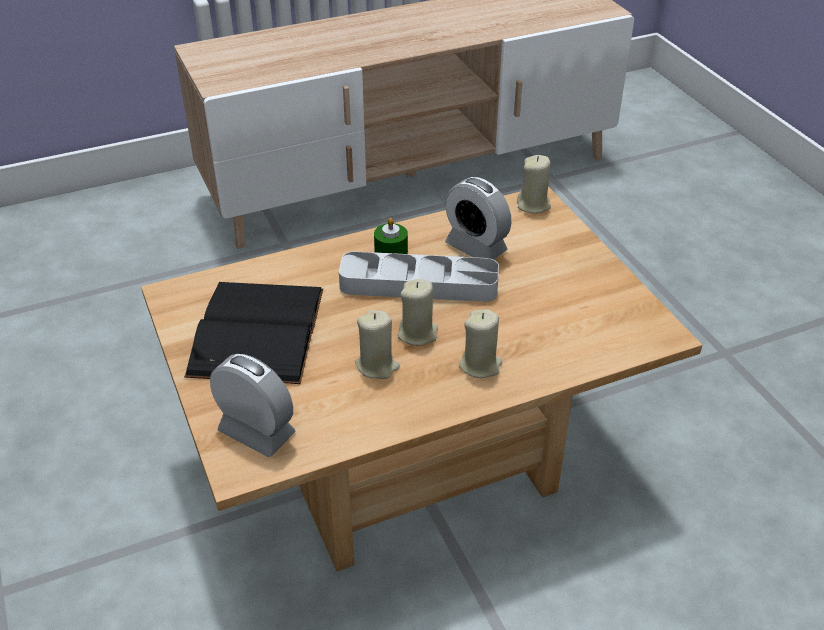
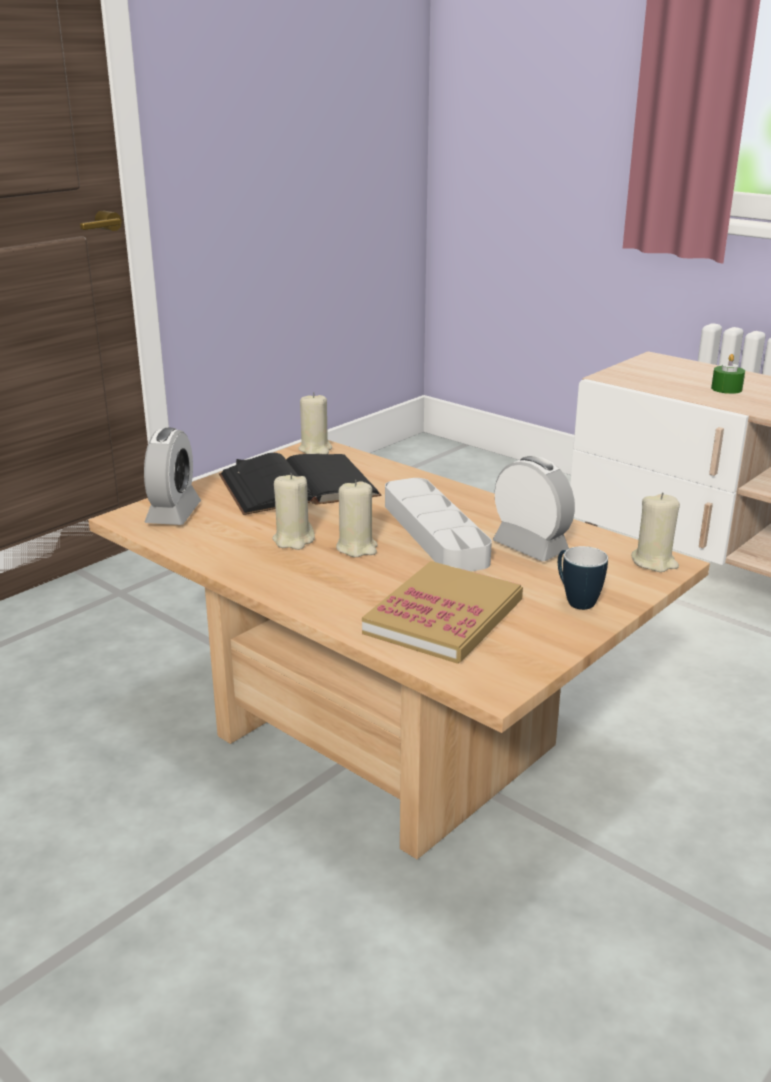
camera: 65 degrees right, 15 degrees down
(391, 251) = (473, 510): green candle -> green candle (726, 389)
(476, 247) = (530, 547): alarm clock -> alarm clock turned 120 degrees clockwise
(480, 365) = (336, 586): beige candle -> beige candle (315, 449)
(560, 325) = (444, 617): none -> book
(569, 258) = (575, 600): none -> mug

